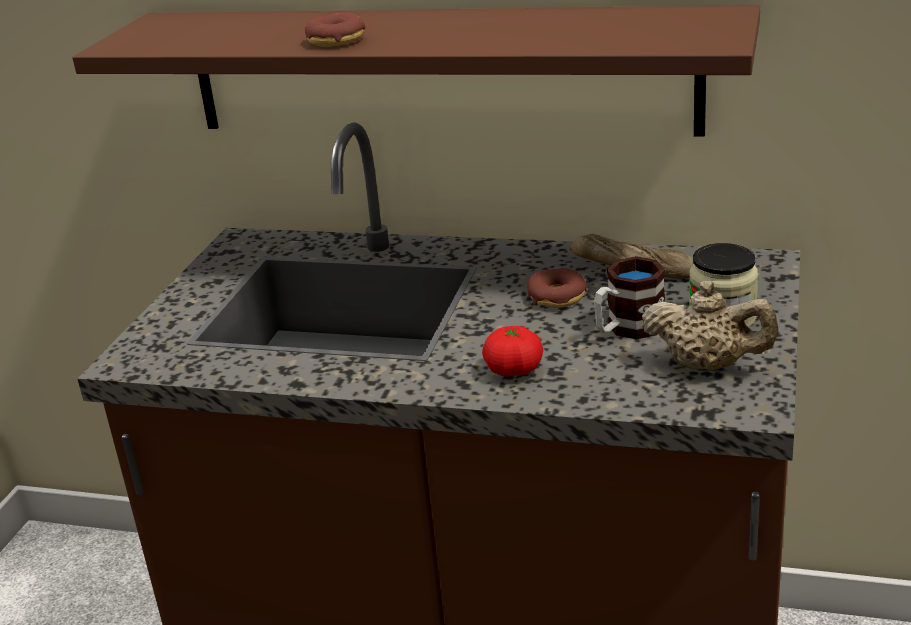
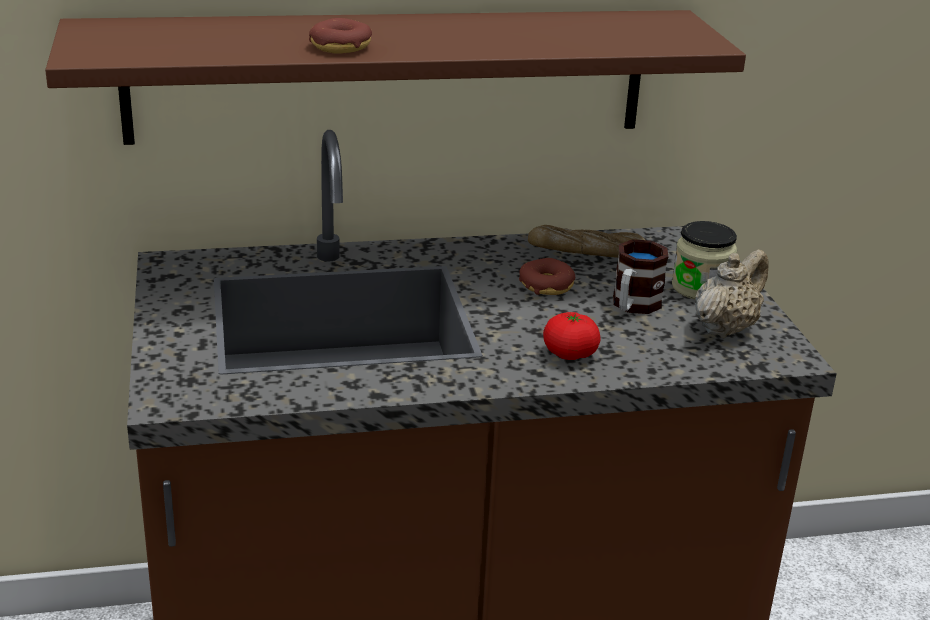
camera: 30 degrees left, 0 degrees up
(707, 366) = (725, 328): beige teapot -> beige teapot turned 45 degrees counterclockwise

